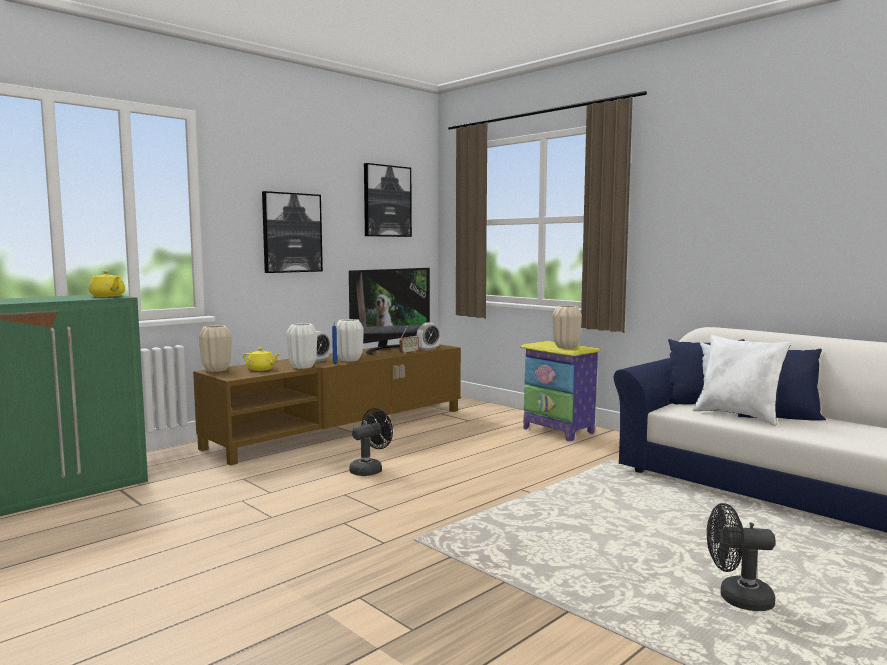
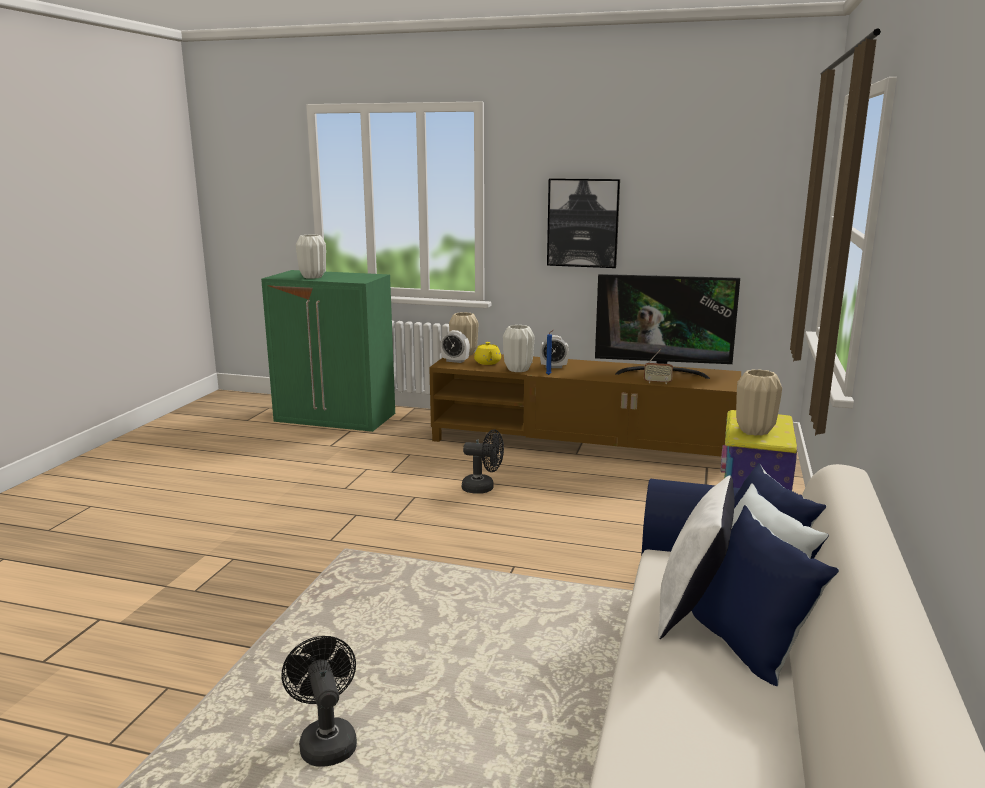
camera: 60 degrees right, 10 degrees up
(108, 296) = (362, 279): yellow teapot -> none
(349, 360) = (576, 374): white vase -> white vase (312, 277)
(387, 201) = (727, 183): picture -> none
(428, 349) = (696, 384): alarm clock -> alarm clock (455, 361)

